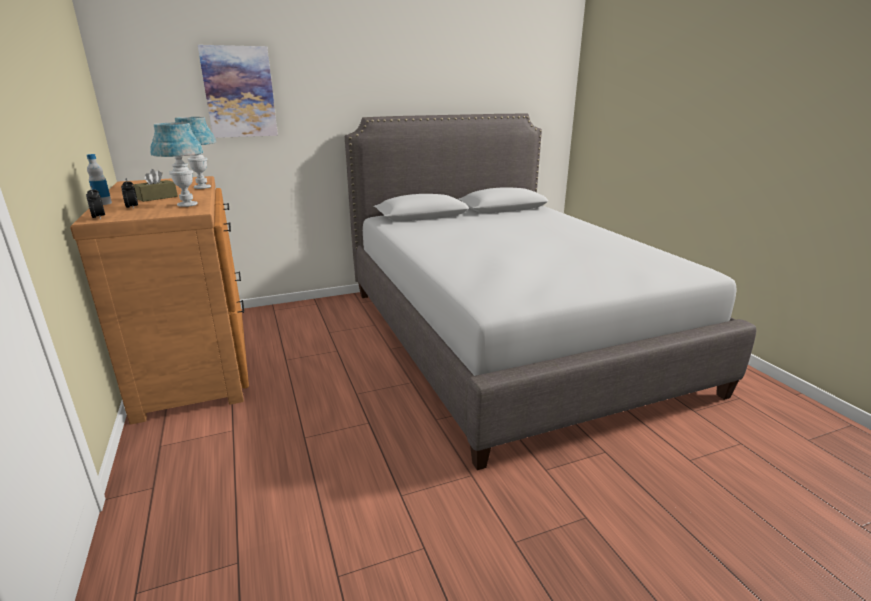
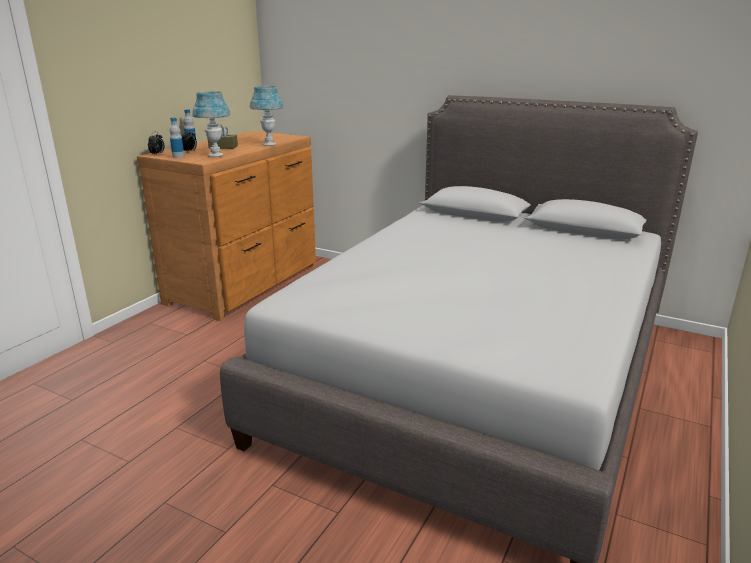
camera: 50 degrees right, 0 degrees up
(143, 214) = (178, 157): none -> bottle
(239, 92) = (350, 64): picture -> none

